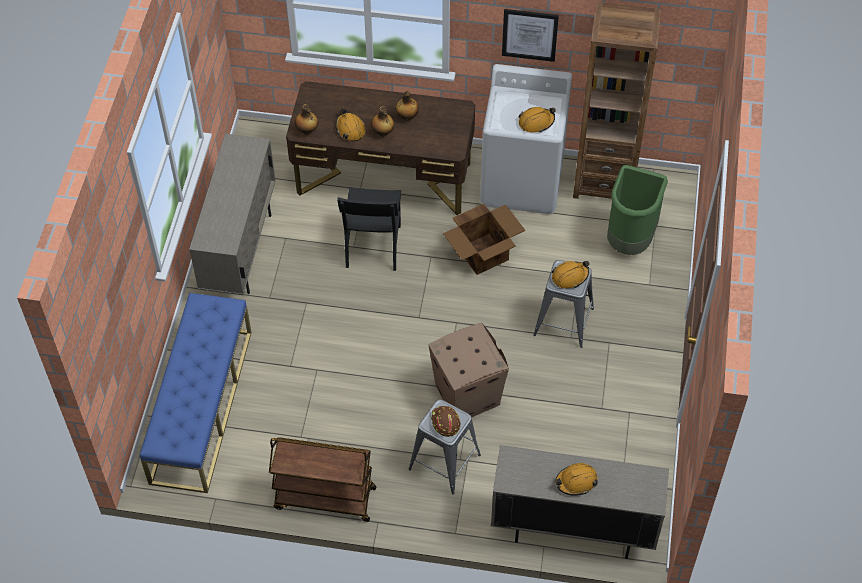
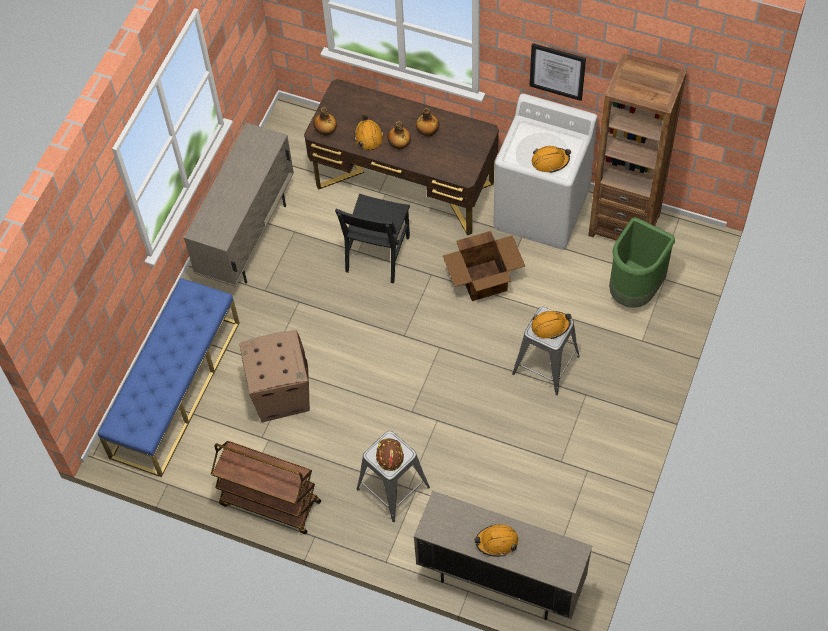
camera: 15 degrees right, 5 degrees up
(467, 394) = (431, 423): cardboard box -> cardboard box (281, 394)

